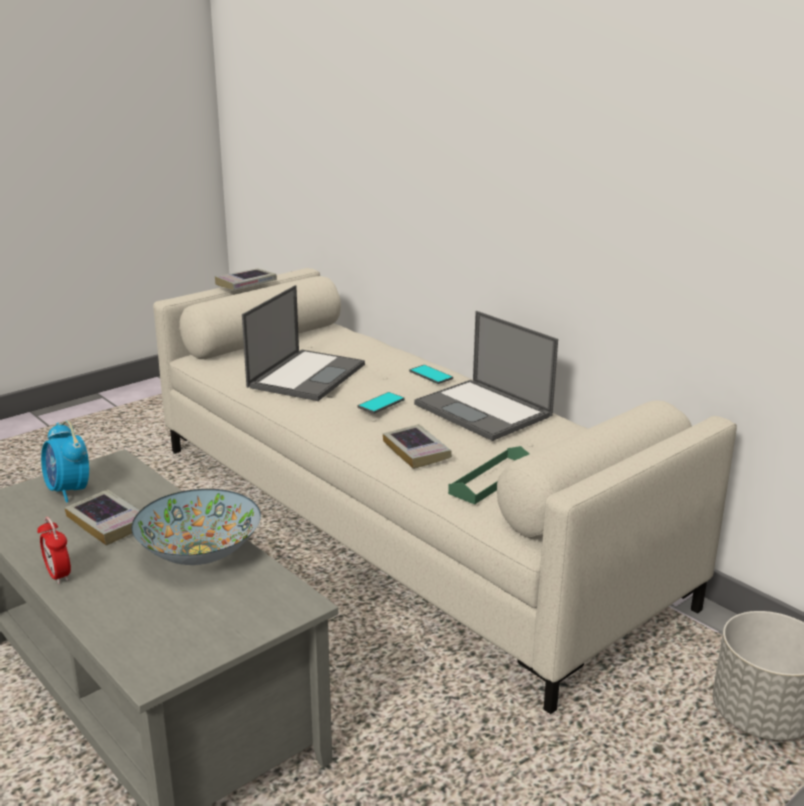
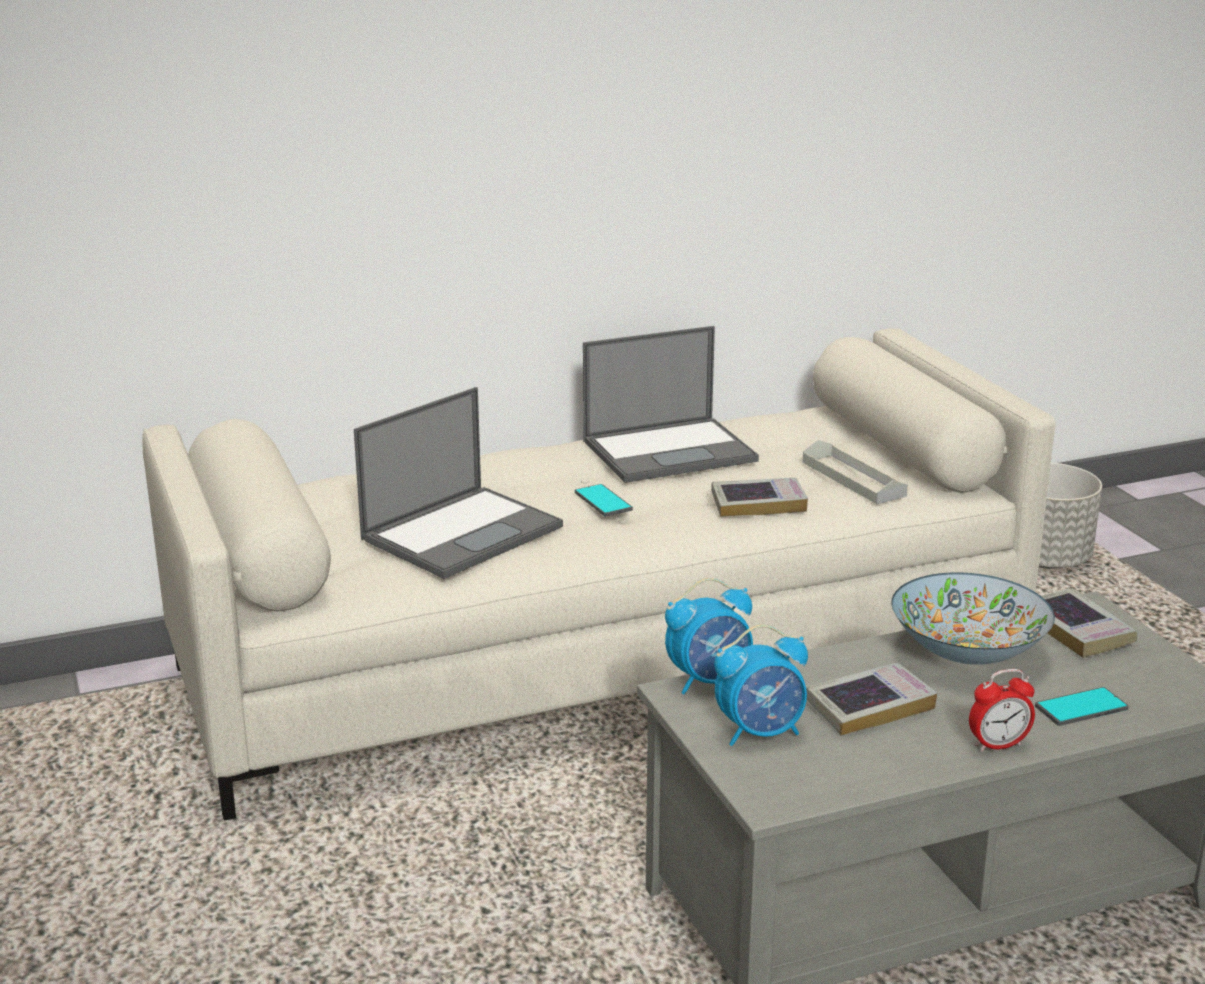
camera: 70 degrees left, 0 degrees up
(132, 468) = (709, 681): none -> alarm clock
(246, 284) = (205, 472): book -> book (1076, 630)
(307, 375) = (463, 532): laptop -> laptop turned 90 degrees clockwise
(430, 375) = (535, 459): phone -> phone (1081, 708)
(491, 479) = (853, 479): green tray -> grey tray

